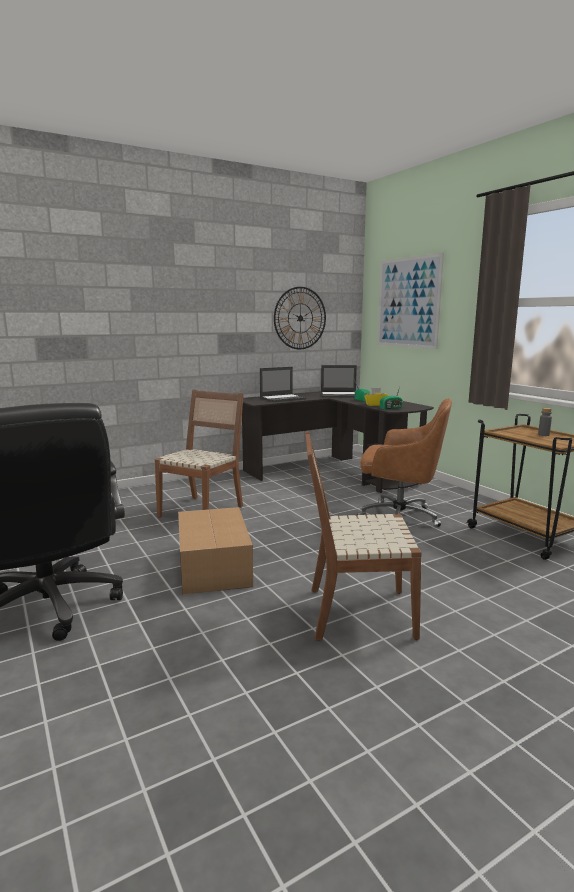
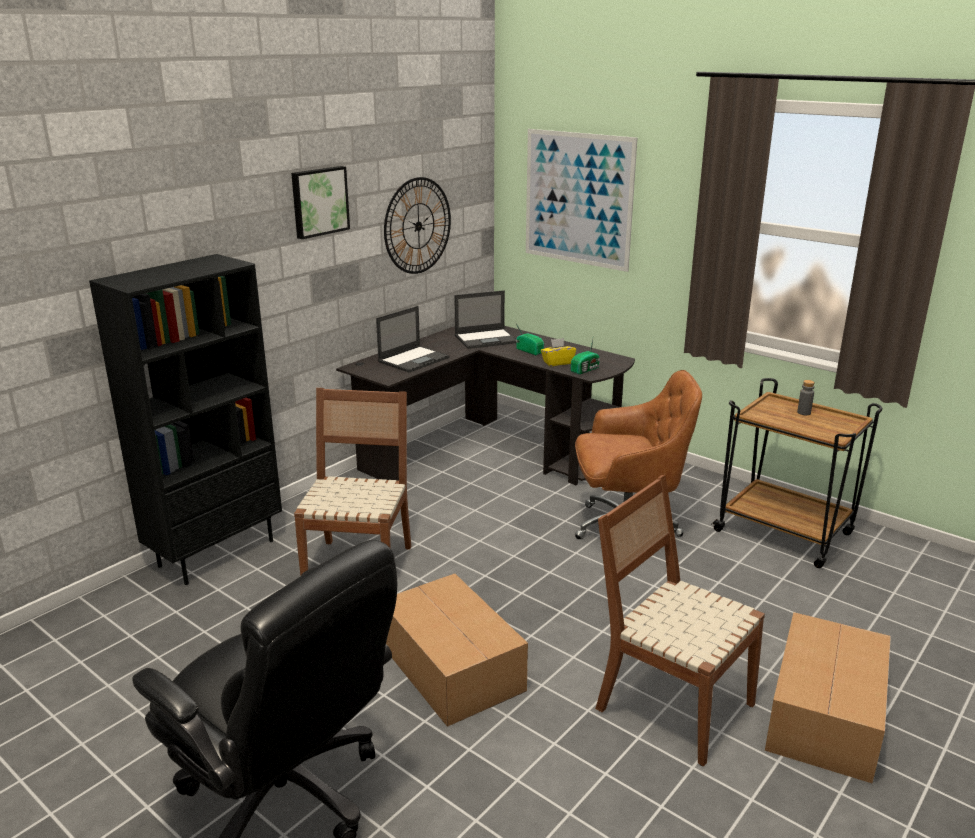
camera: 20 degrees left, 10 degrees up
(128, 494) = (216, 552): none -> black bookcase
(226, 289) = (319, 201): none -> picture
(354, 613) = (669, 703): chair -> chair turned 60 degrees clockwise
(483, 648) = (823, 716): none -> cardboard box

